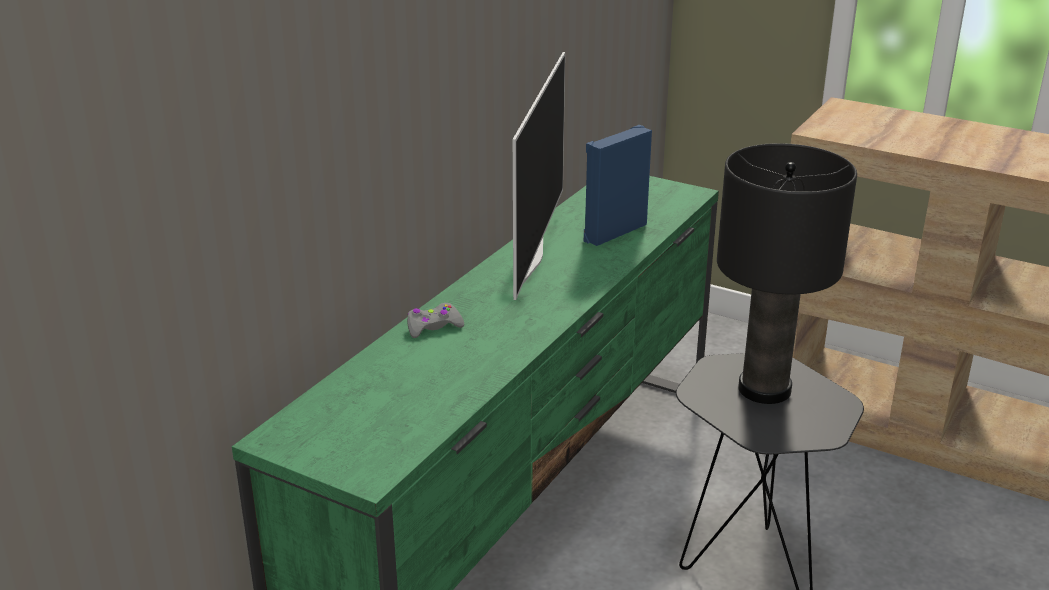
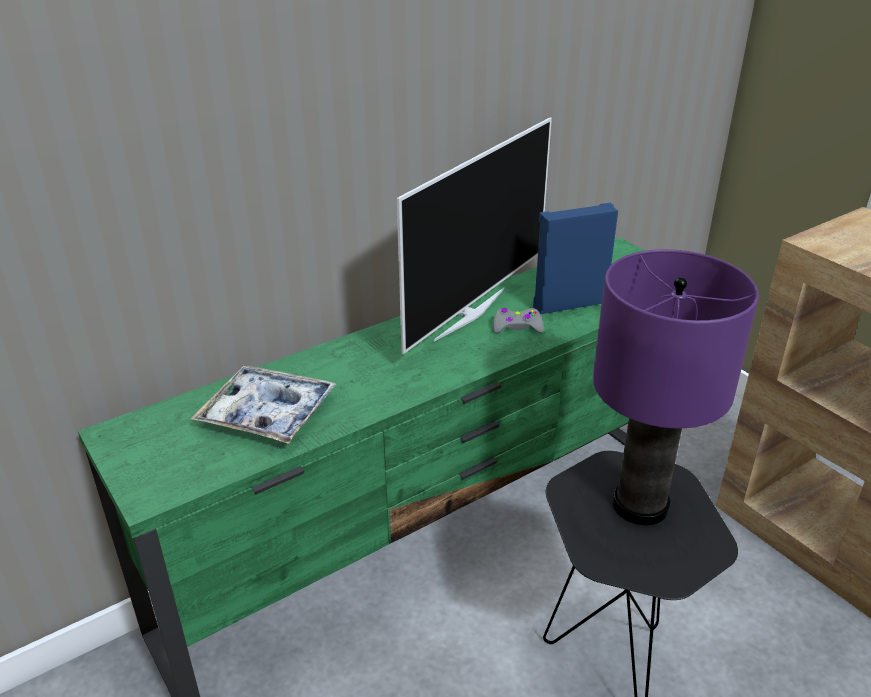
camera: 25 degrees right, 5 degrees up
(417, 383) = (267, 413): none -> tray
(433, 327) = (330, 360): grey game controller -> grey game controller (517, 327)
(765, 389) = (641, 505): black table lamp -> purple table lamp

